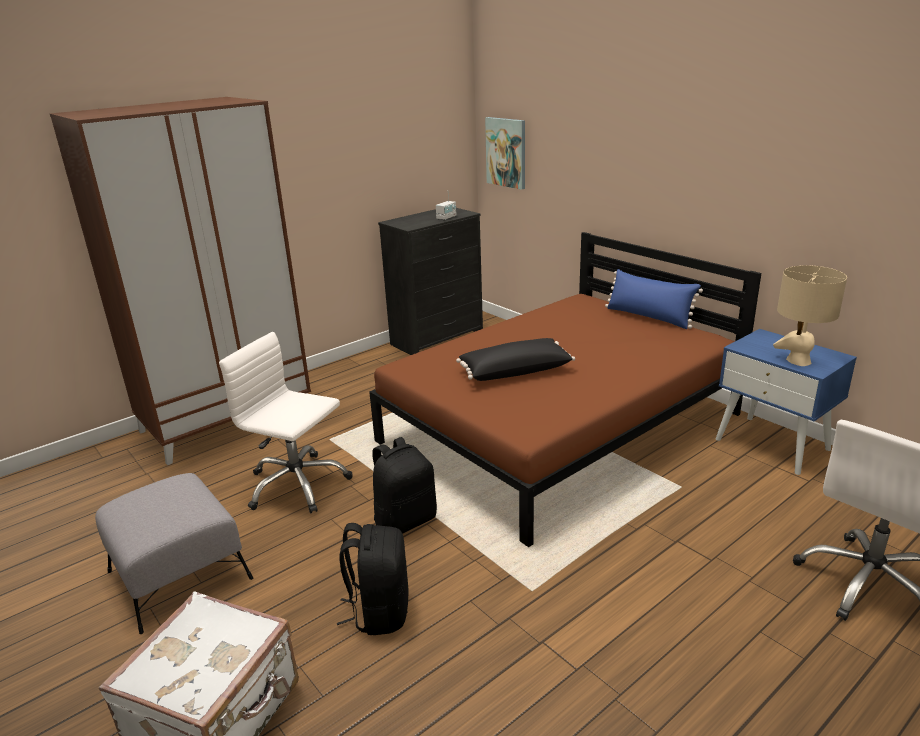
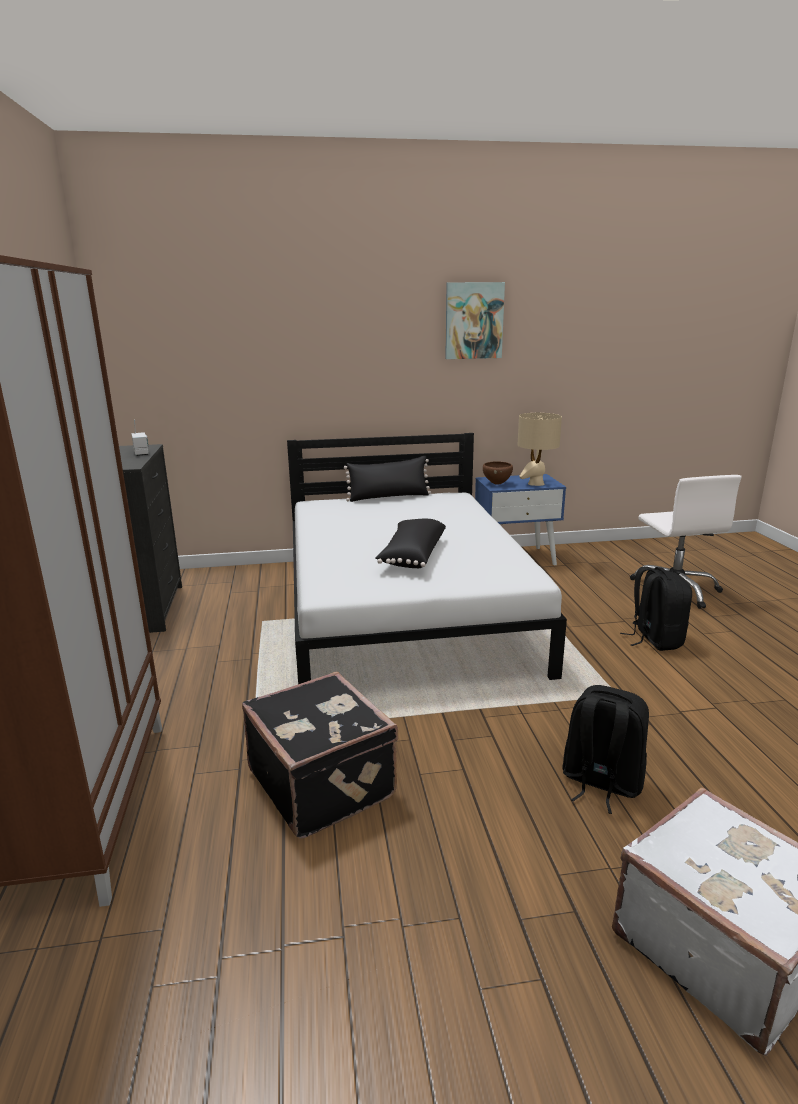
camera: 60 degrees left, 5 degrees down
(179, 574) = (424, 939): grey ottoman -> none
(297, 485) = (323, 782): white office chair -> black suitcase
(405, 520) = (467, 727): black backpack -> black backpack (654, 639)
(506, 152) = (153, 375): picture -> picture (474, 321)
(560, 428) = (404, 611): brown bed -> white bed
(649, 317) = (389, 497): blue pillow -> black pillow
(755, 344) = (497, 484): none -> brown bowl

